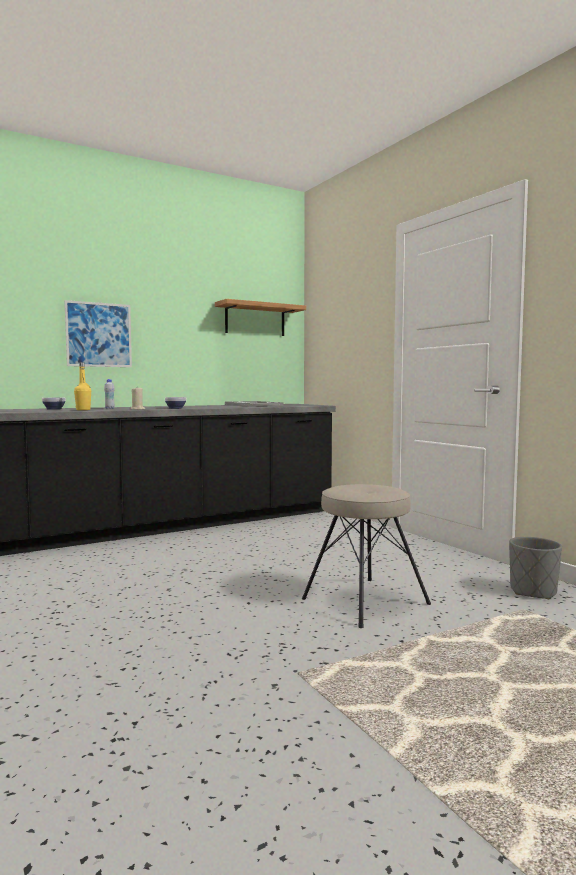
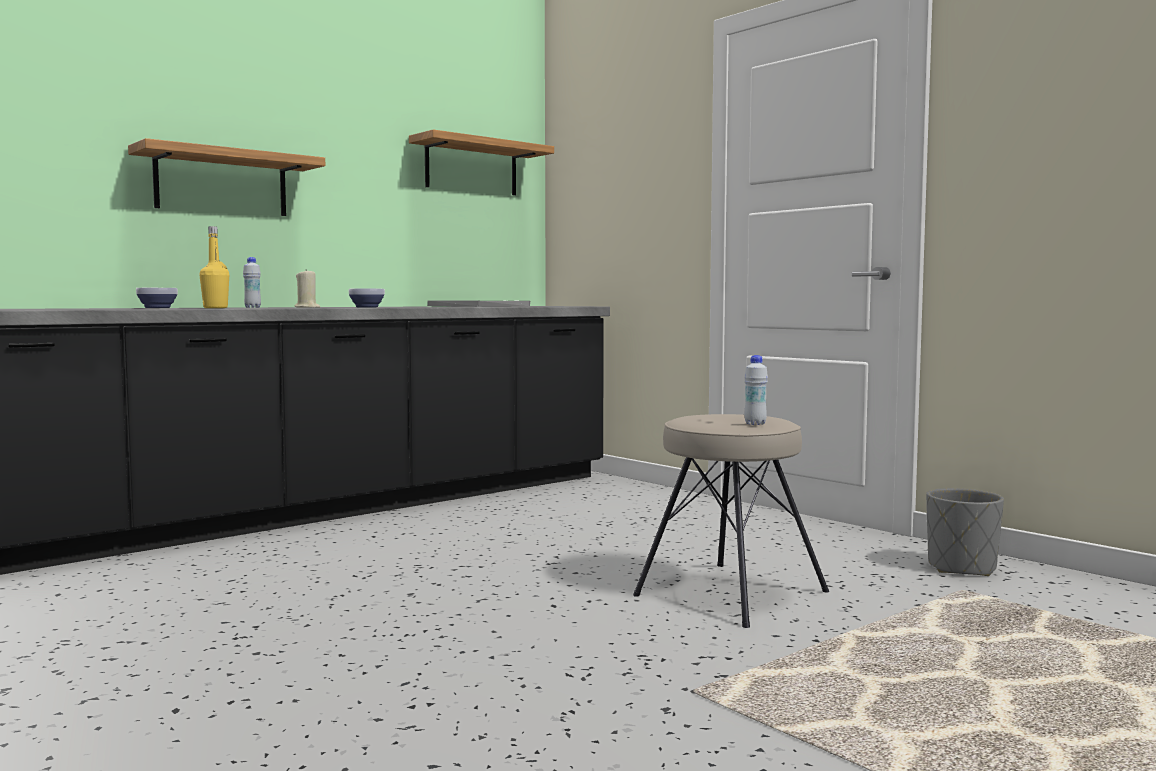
camera: 10 degrees left, 0 degrees up
(99, 334) = (221, 183): picture -> shelf
(375, 494) = (755, 424): none -> white bottle

